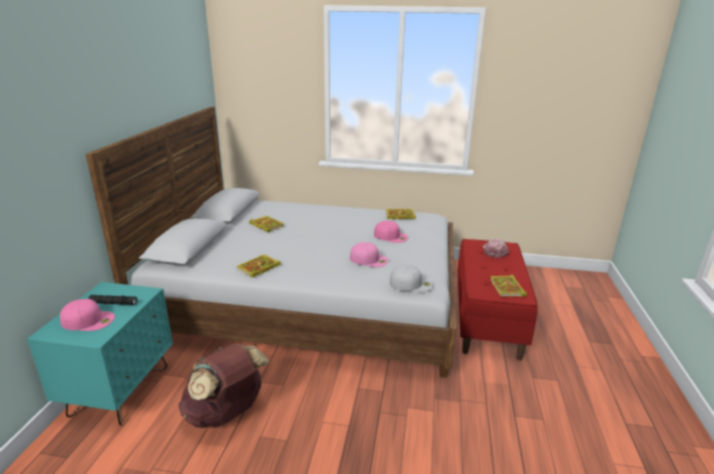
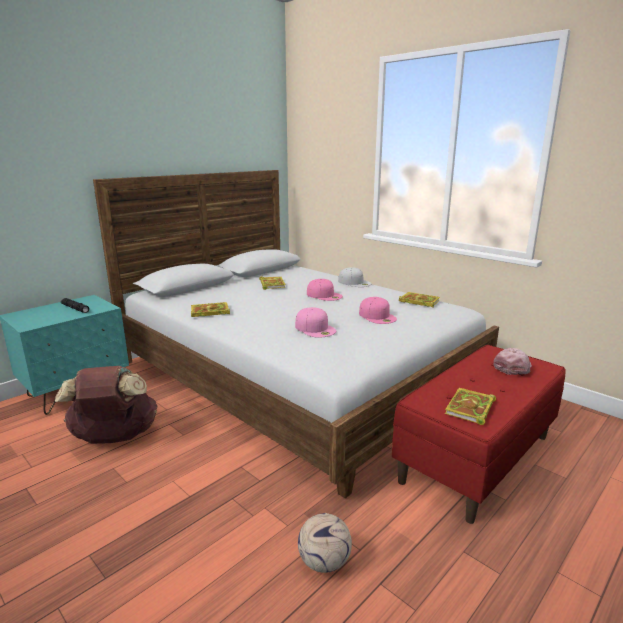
camera: 35 degrees right, 5 degrees down
(88, 320) = (45, 314): pink cap -> pink cap (324, 295)
(411, 283) = (323, 359): white cap -> white cap (355, 282)
(476, 420) = (323, 562): none -> football

